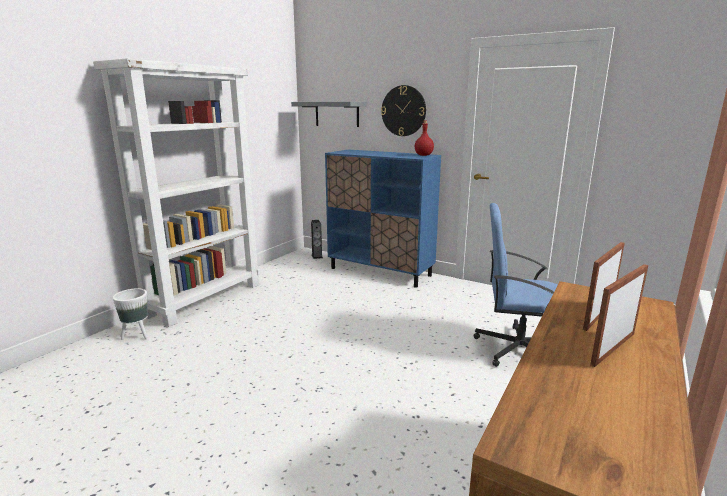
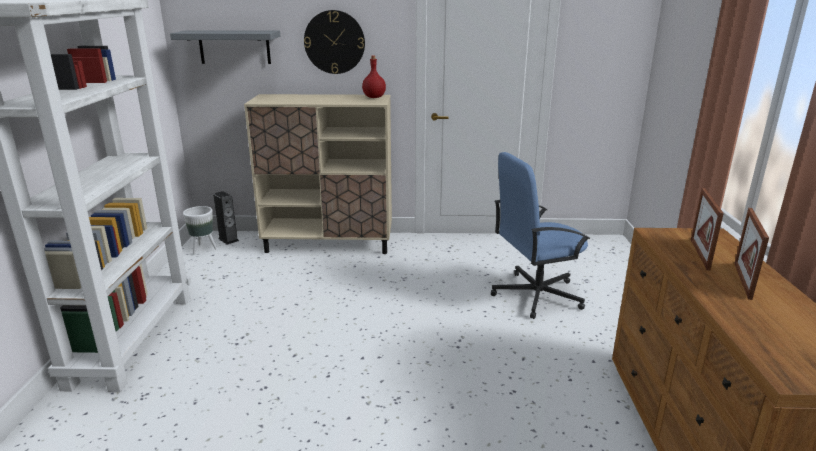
camera: 30 degrees left, 5 degrees up
(137, 335) = (84, 419): white planter -> white planter (203, 249)
(380, 272) = (329, 244): blue cabinet -> beige cabinet

